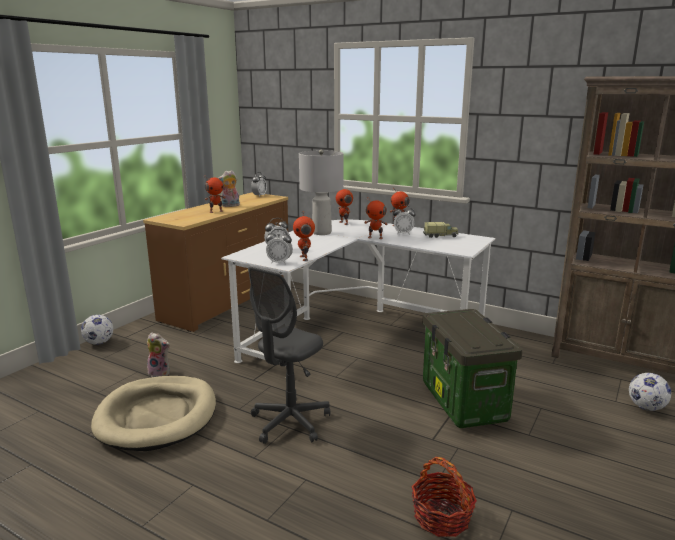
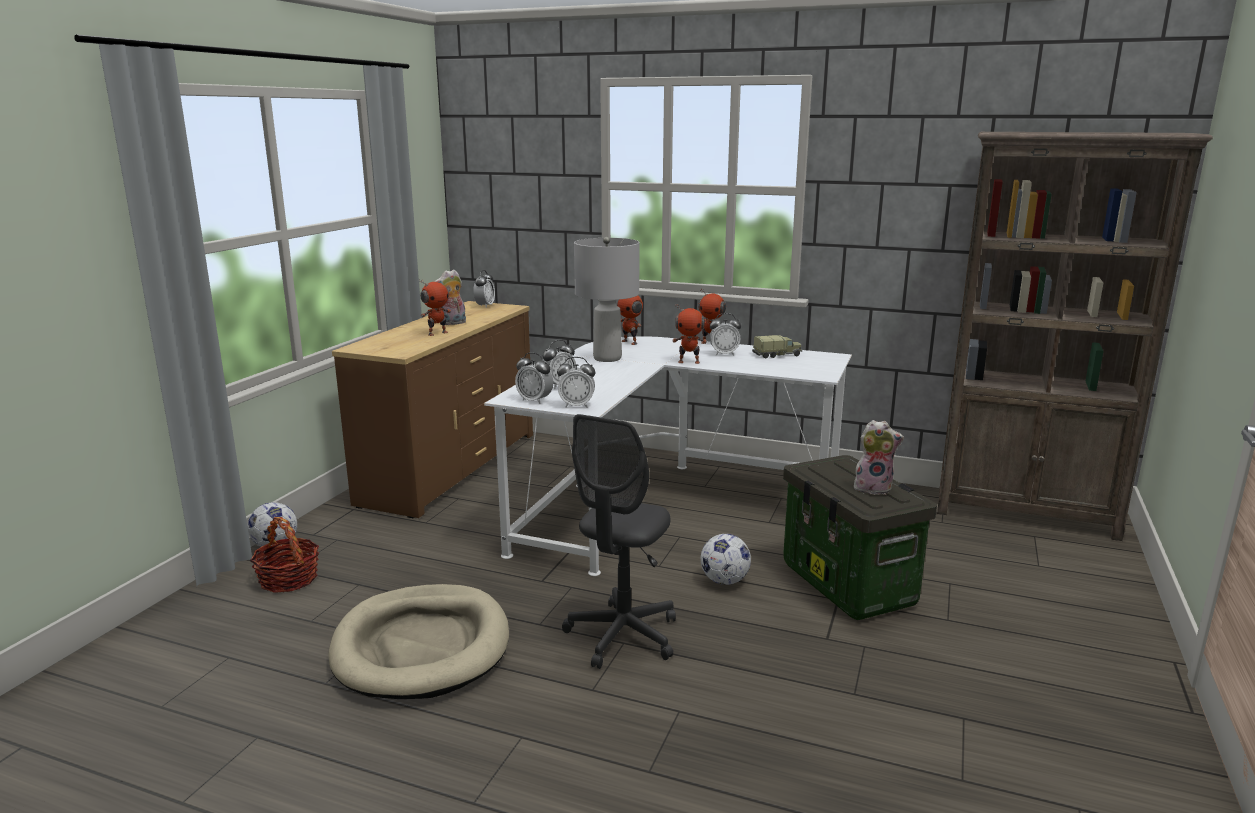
camera: 10 degrees left, 0 degrees up
(160, 373) = (396, 583): plush toy -> plush toy (873, 488)
(254, 258) = (535, 400): none -> alarm clock
(304, 258) = (608, 397): toy robot -> none
(442, 517) = (880, 738): basket -> basket (289, 579)
(646, 407) = (1077, 570): football -> football (724, 581)

